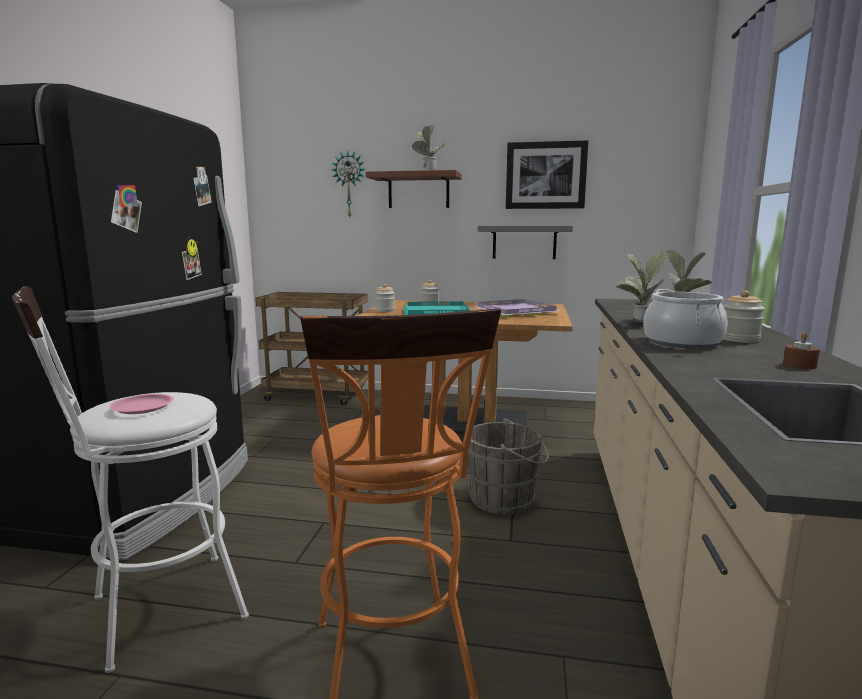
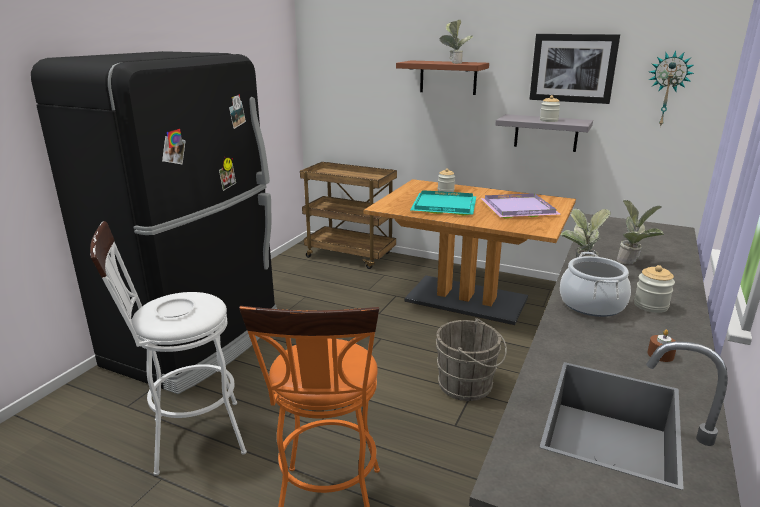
camera: 15 degrees right, 10 degrees up
(143, 407) = (176, 310): pink plate -> white plate
(349, 185) = (385, 68): wall clock -> wall clock (667, 89)
(385, 310) = (400, 198): jar -> jar (548, 120)

